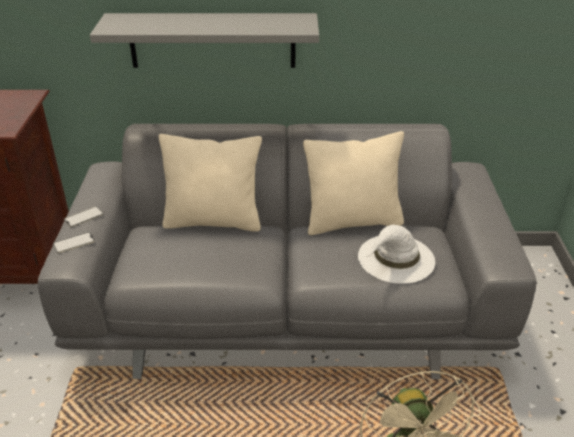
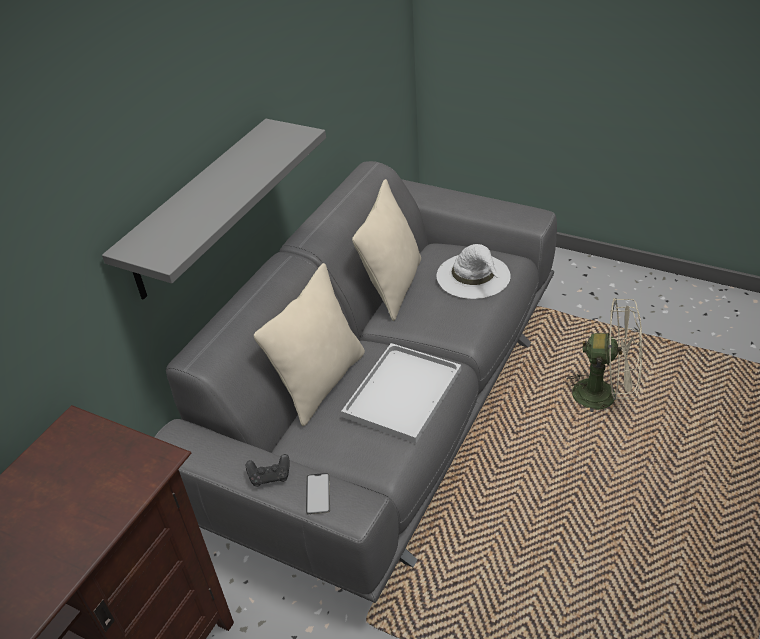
camera: 60 degrees left, 5 degrees up
(84, 217) = (270, 476): phone -> black game controller
(217, 260) = (402, 391): none -> white tray

